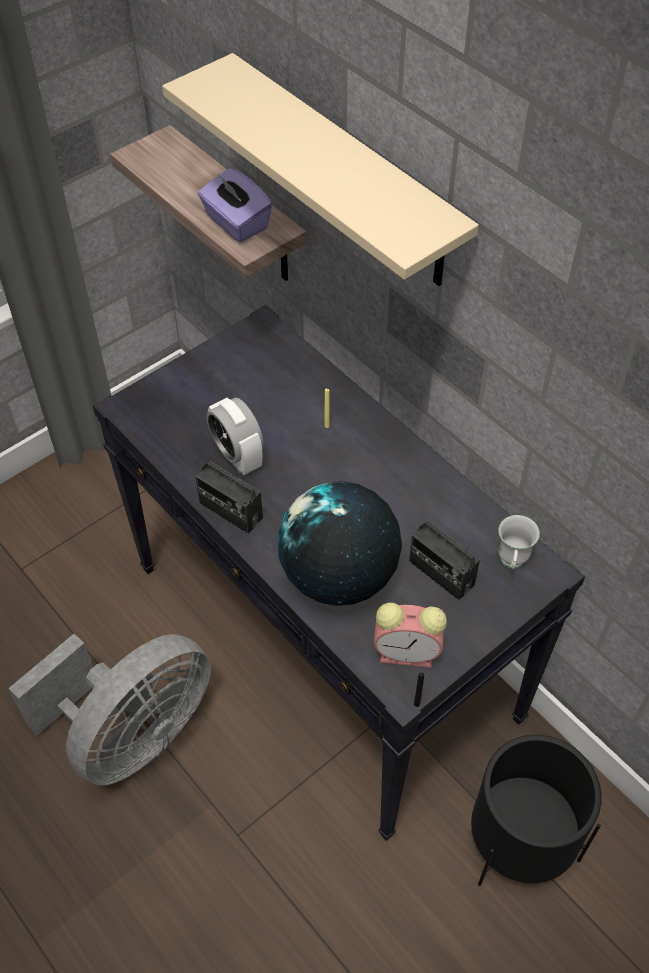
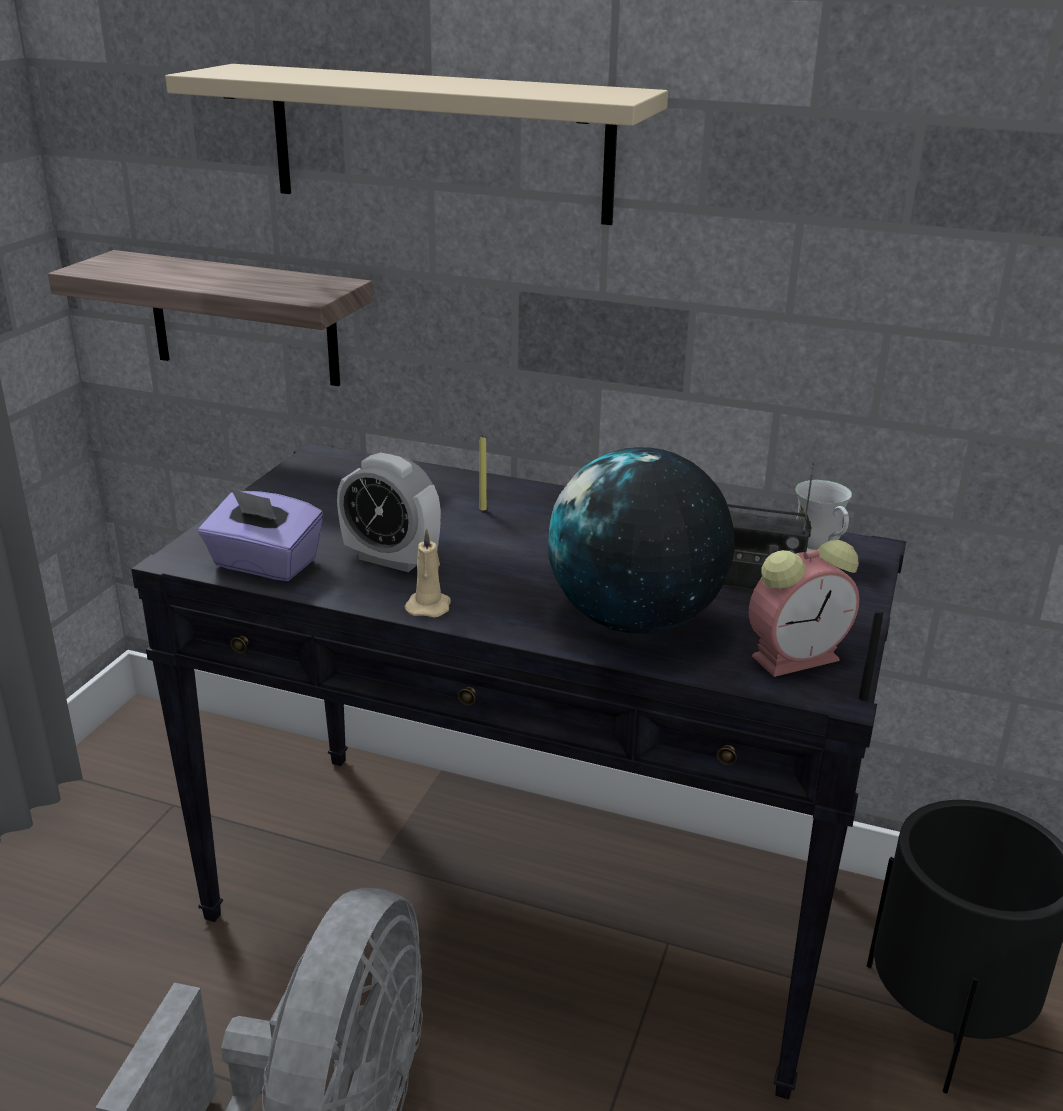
camera: 30 degrees left, 25 degrees down
(230, 511) = (429, 606): radio -> beige candle
(236, 223) = (276, 287): purple tissue box -> purple tissue box (264, 564)

